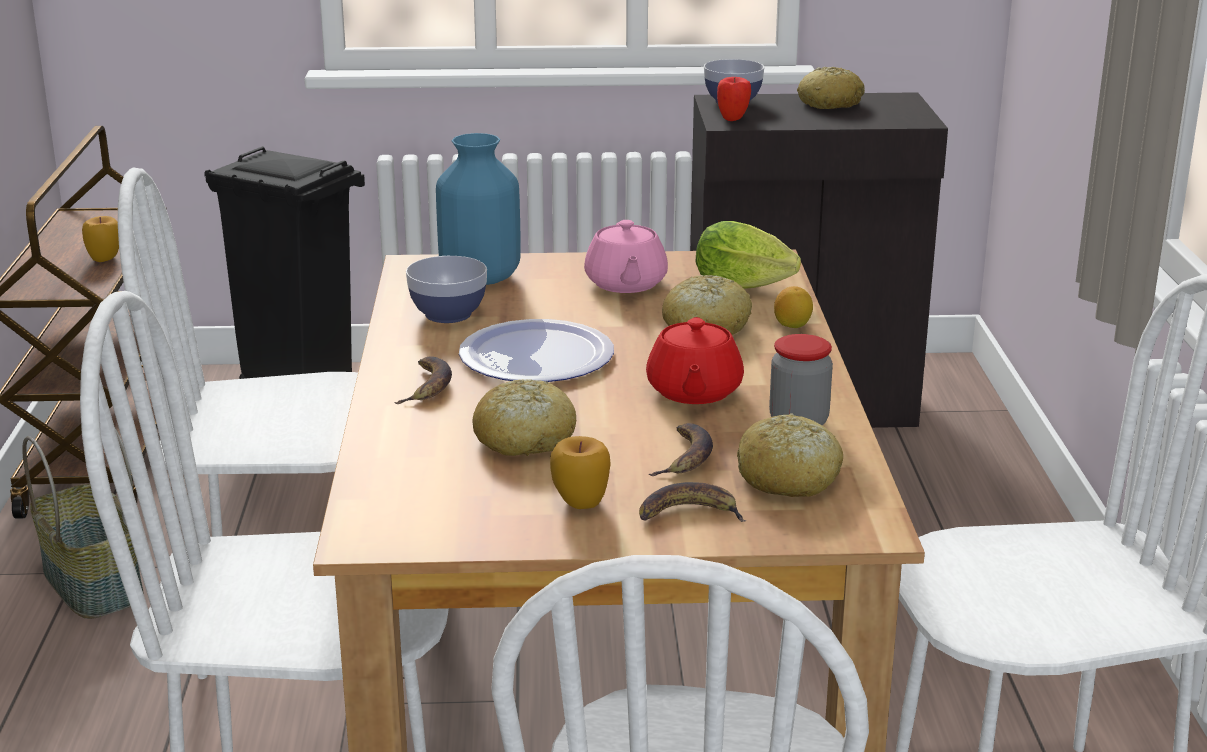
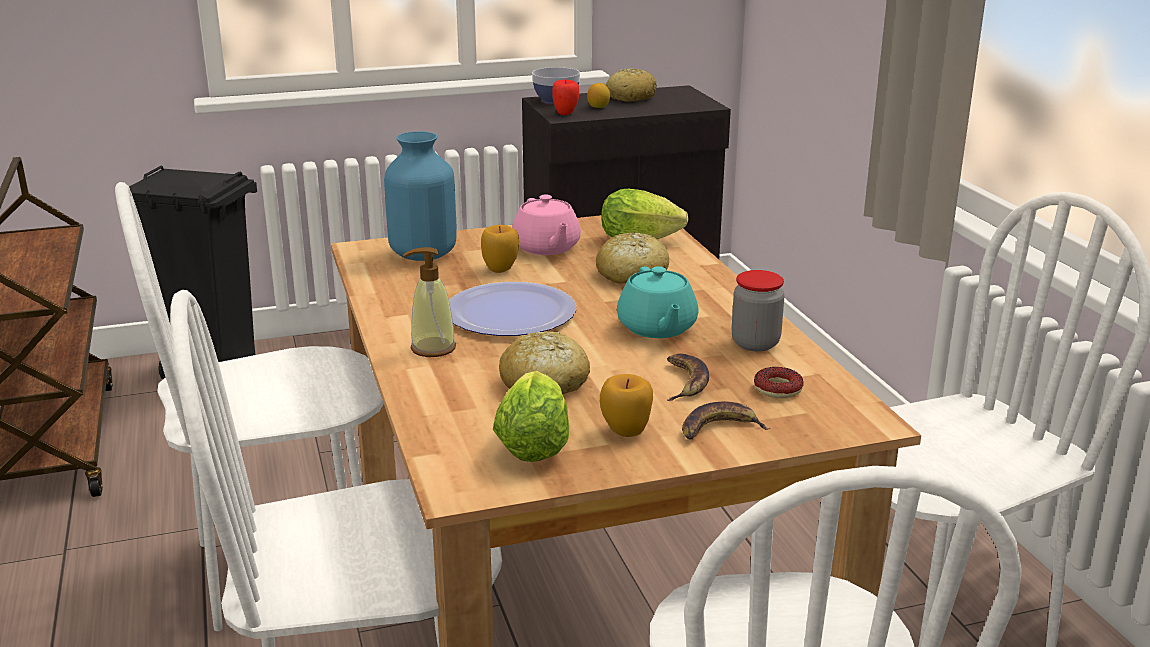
camera: 15 degrees left, 0 degrees up
(90, 584) = (83, 562): basket -> none
(105, 259) = (47, 273): apple -> apple (500, 269)
(426, 386) = (433, 348): banana -> soap dispenser
(448, 314) = (414, 286): bowl -> none
(473, 501) = (534, 442): none -> lettuce
(693, 392) = (657, 328): red teapot -> turquoise teapot
(788, 478) = (778, 389): bread -> donut
(792, 325) = (698, 267): lemon -> lemon (598, 107)

